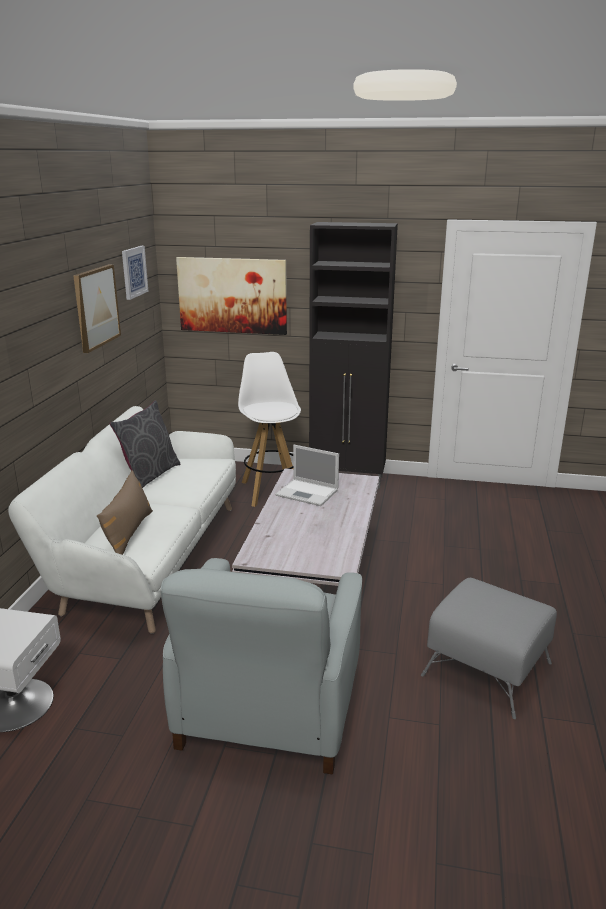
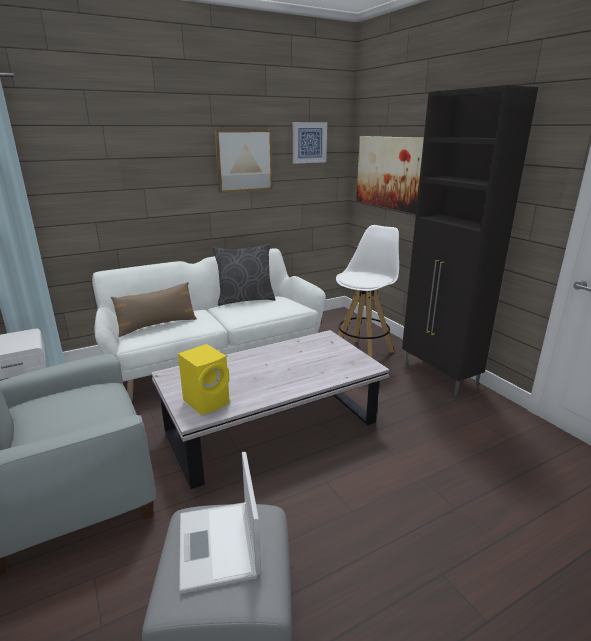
camera: 50 degrees right, 0 degrees up
(308, 493) = (304, 353): laptop -> laptop (219, 546)
(325, 554) = (208, 401): none -> yellow speaker

